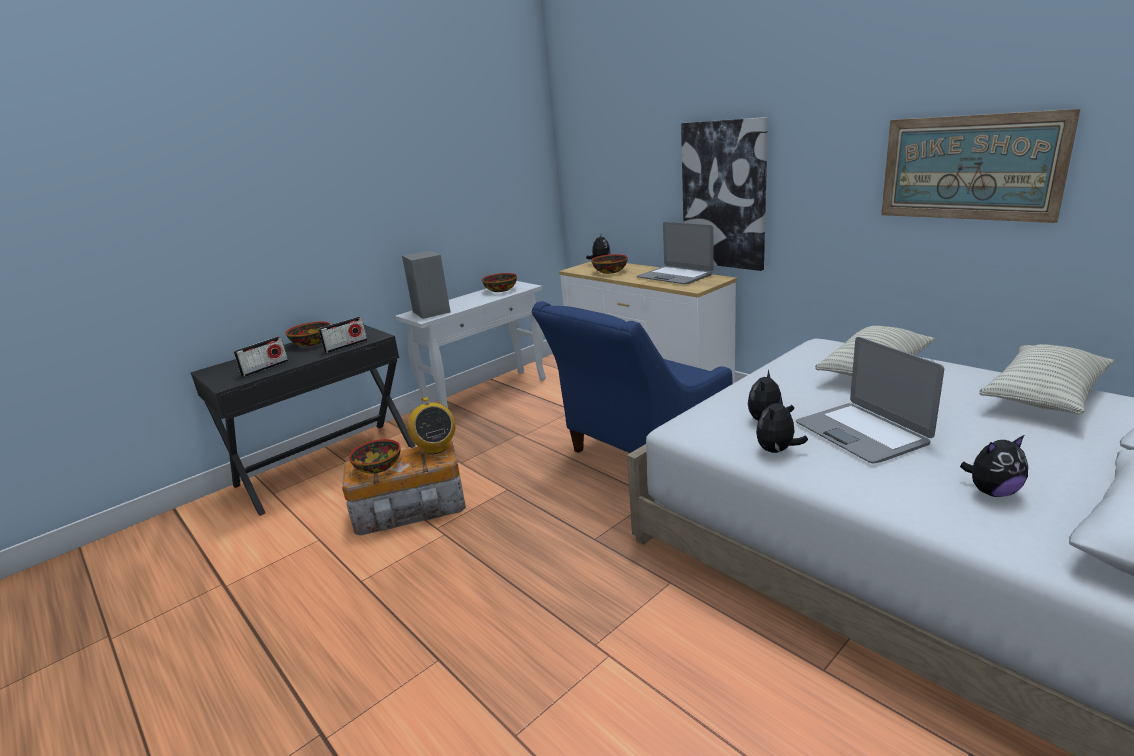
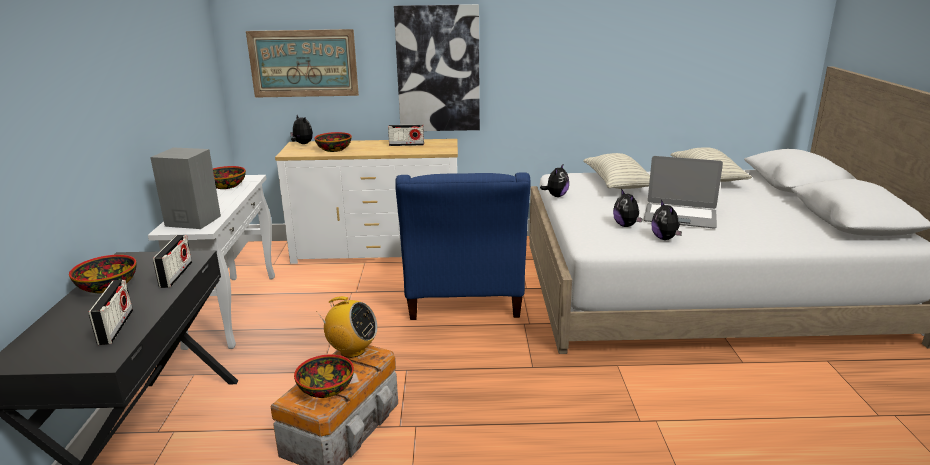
camera: 50 degrees left, 0 degrees up
(675, 276) = (406, 145): laptop -> radio
(969, 168) = (627, 43): picture -> picture (303, 63)
(992, 492) = (772, 224): plush toy -> plush toy (556, 196)

